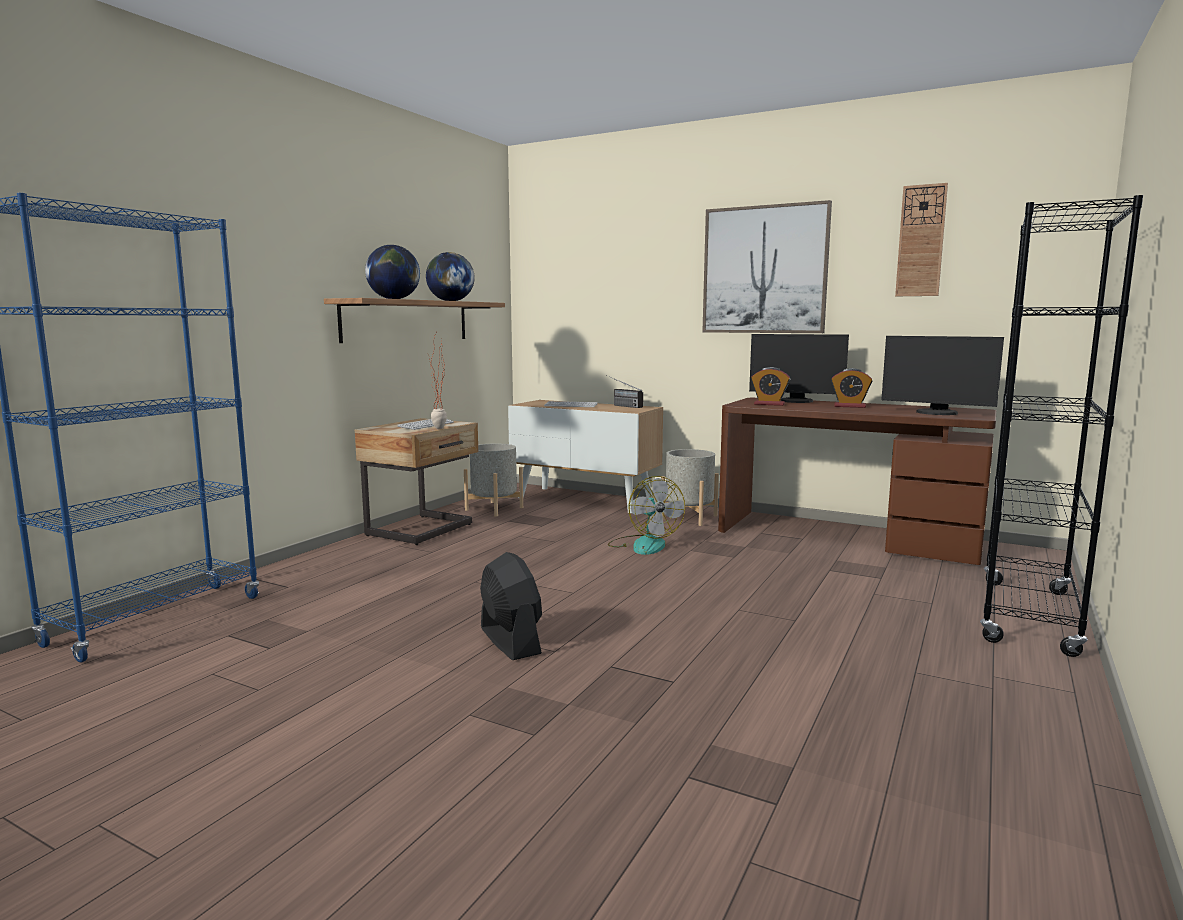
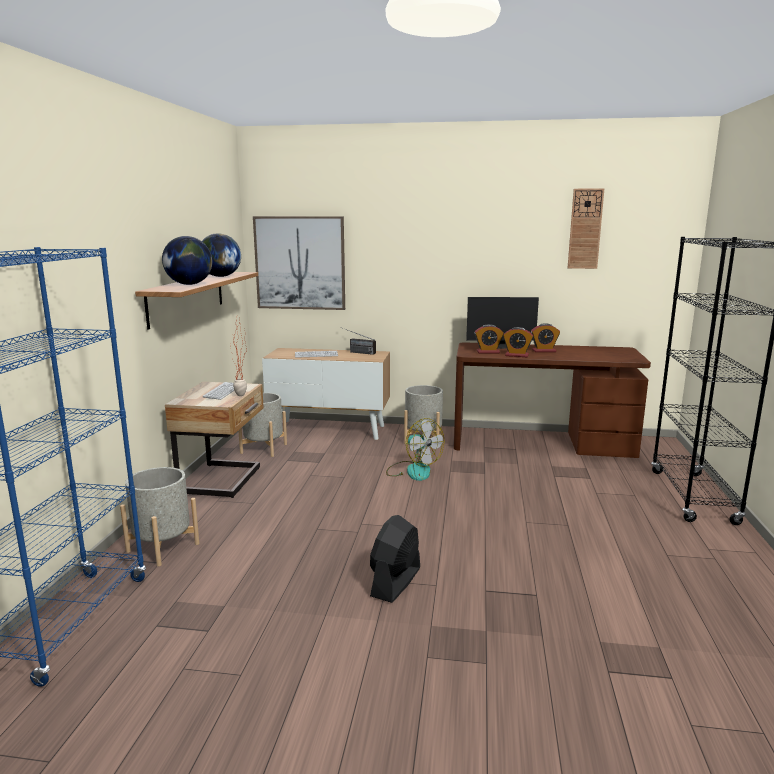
camera: 20 degrees left, 5 degrees up
(304, 575) = (163, 547): none -> grey planter
(510, 640) = (395, 582): black fan -> black fan turned 105 degrees counterclockwise
(764, 270) = (470, 245): picture -> picture (300, 263)
(803, 407) = (517, 355): none -> alarm clock
(936, 413) = (607, 355): monitor -> none

